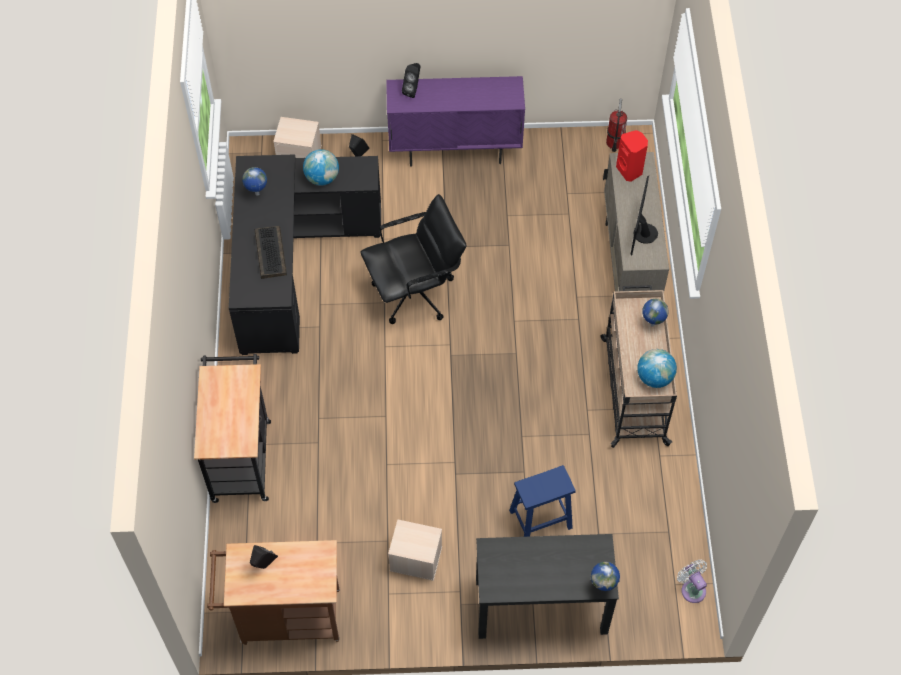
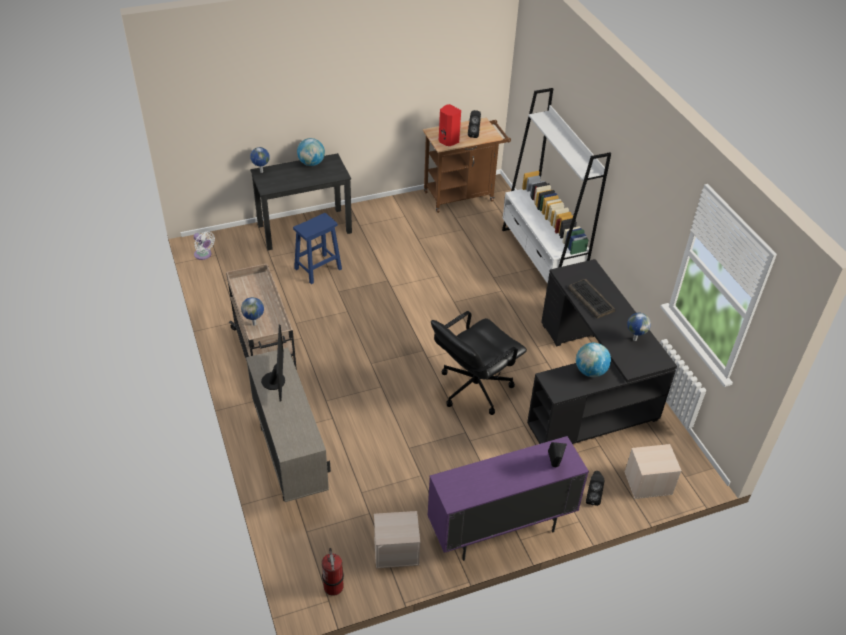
camera: 160 degrees right, 15 degrees down
(241, 455) = (541, 260): black cart -> white bookcase
(415, 559) = (395, 234): beige storage box -> beige storage box (397, 550)
(630, 170) = (300, 436): red speaker -> red speaker (448, 141)
(654, 377) = (246, 289): globe -> globe (311, 163)

